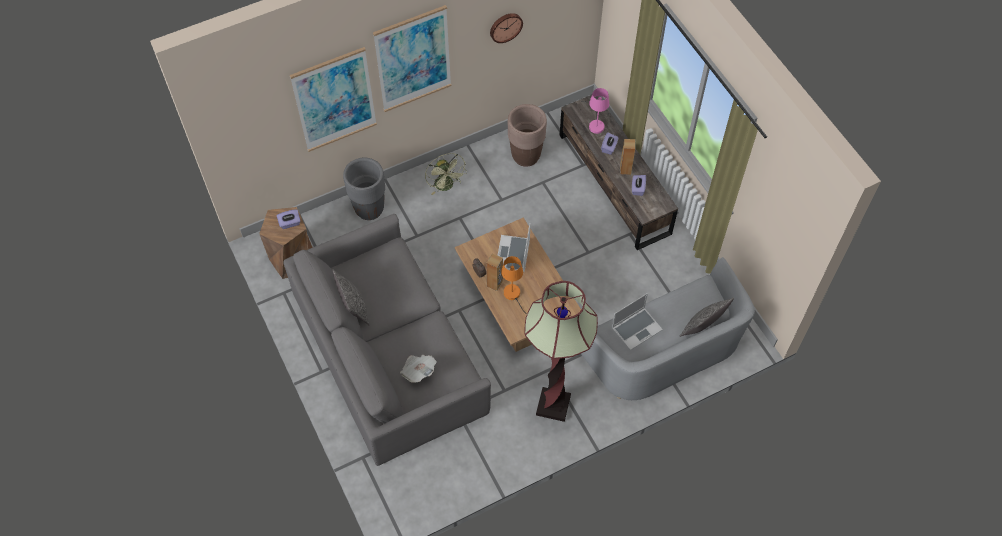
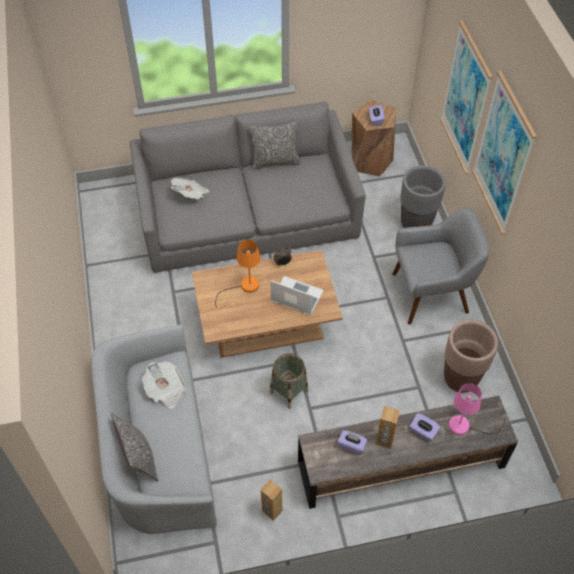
camera: 105 degrees right, 5 degrees down
(446, 186) = (431, 294): green fan -> grey armchair
(495, 284) = (265, 273): brown speaker -> brown speaker (272, 511)
(505, 26) = (549, 253): wall clock -> none
(553, 405) = (140, 328): floor lamp -> none
(578, 270) = (288, 391): none -> basket
(636, 328) = (165, 390): laptop -> newspaper

